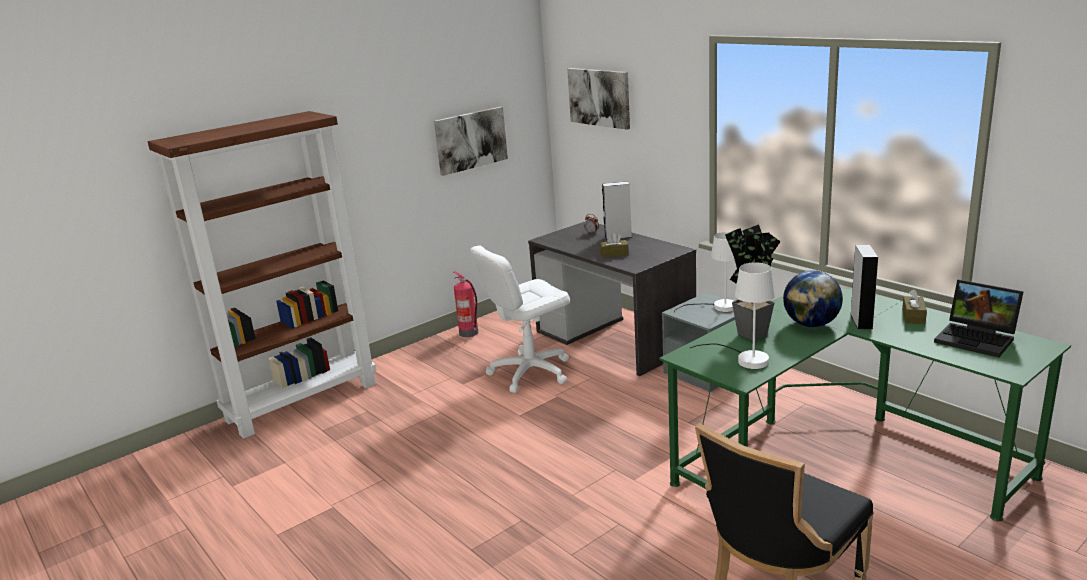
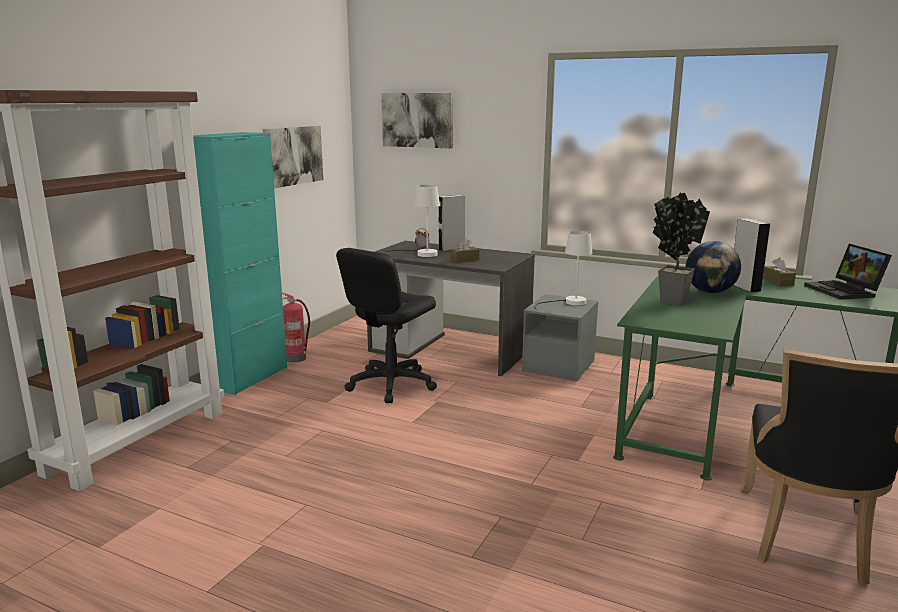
camera: 25 degrees left, 5 degrees down
(418, 349) = (249, 378): none -> turquoise cabinet
(530, 372) = (391, 384): white office chair -> black office chair
(745, 359) = (694, 318): white table lamp -> white table lamp (421, 254)
(978, 339) = (845, 291): laptop -> laptop turned 60 degrees clockwise

